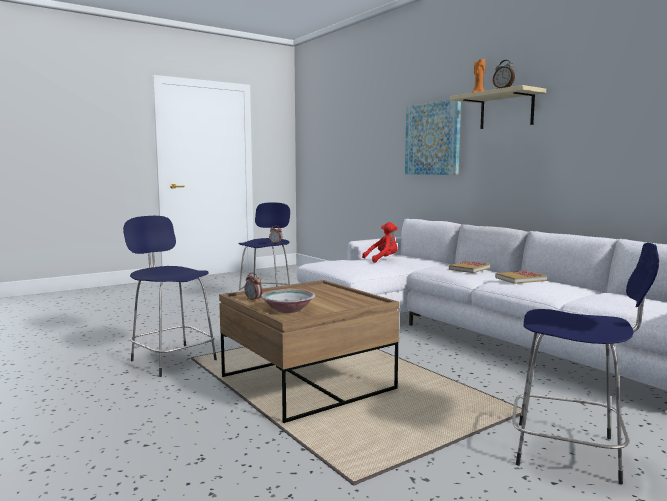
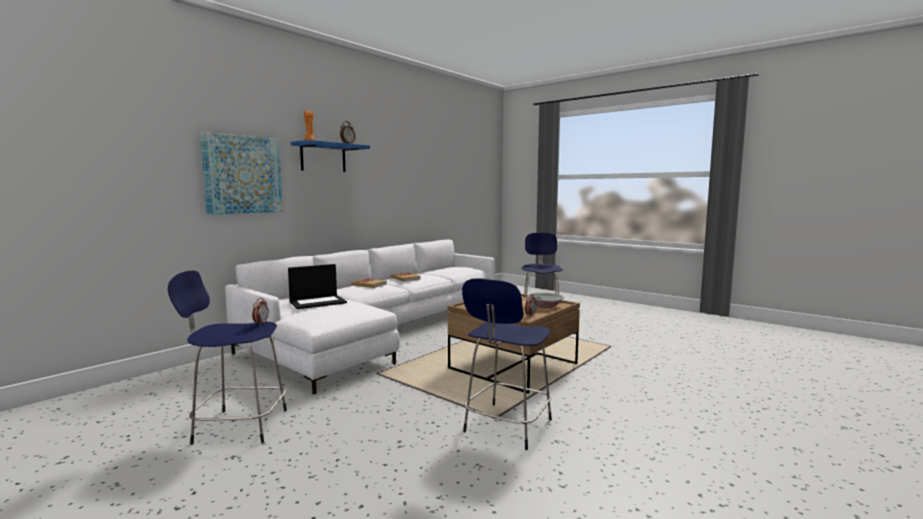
camera: 105 degrees left, 0 degrees up
(383, 260) = (318, 302): red plush toy -> laptop
(506, 110) = (323, 158): beige shelf -> blue shelf

